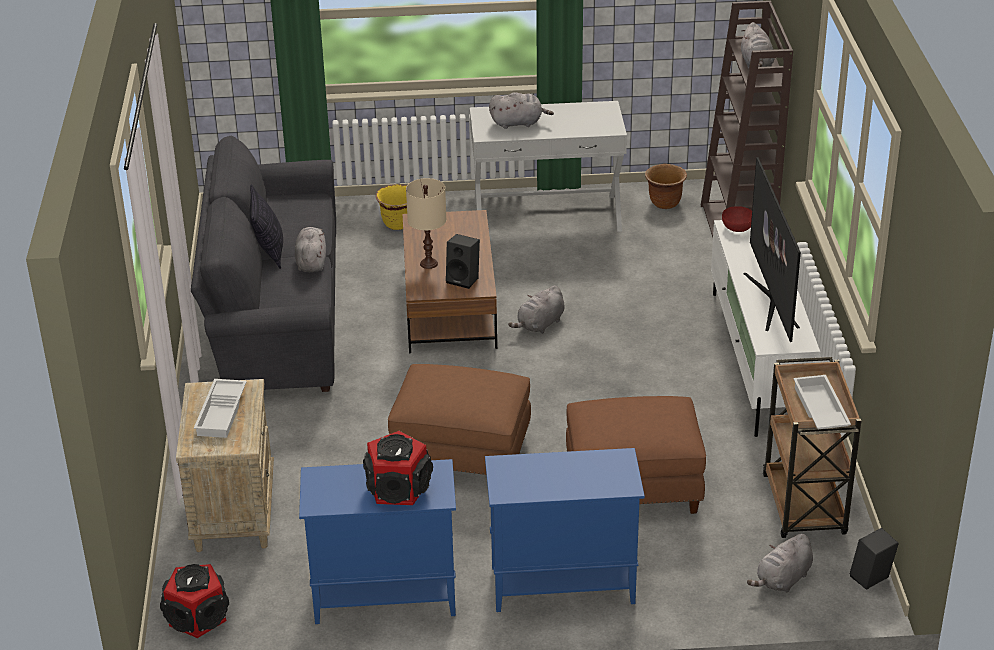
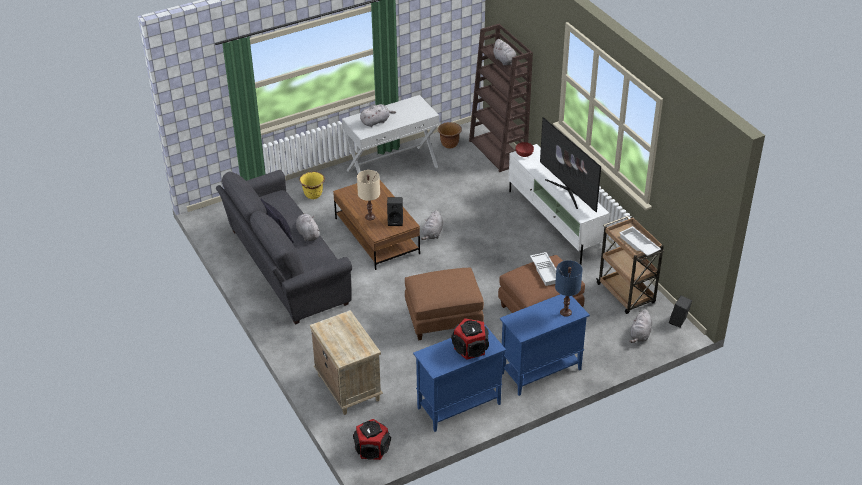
camera: 25 degrees left, 5 degrees up
(222, 413) = (344, 335): white tray -> white tray (546, 271)
(605, 480) = (566, 312): none -> blue table lamp

